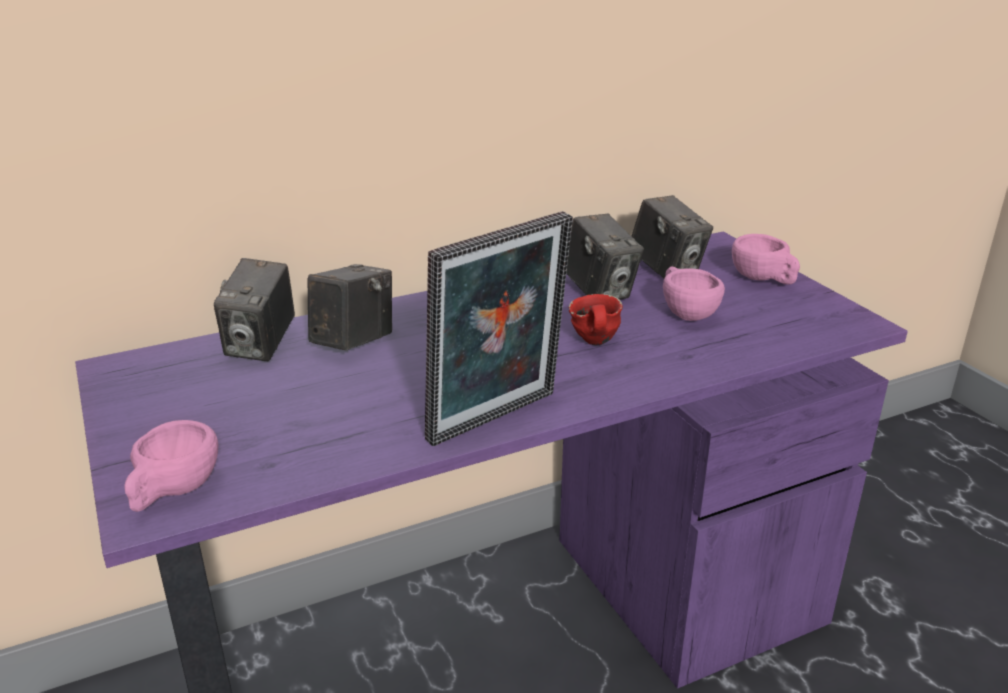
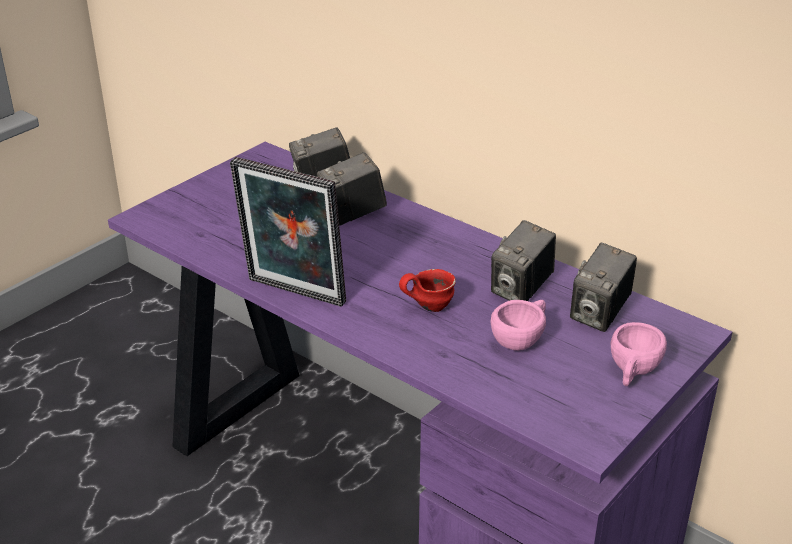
camera: 65 degrees right, 5 degrees up
(173, 492) = (162, 217): pink cup -> none
(353, 342) = (352, 214): camera -> camera turned 150 degrees clockwise

